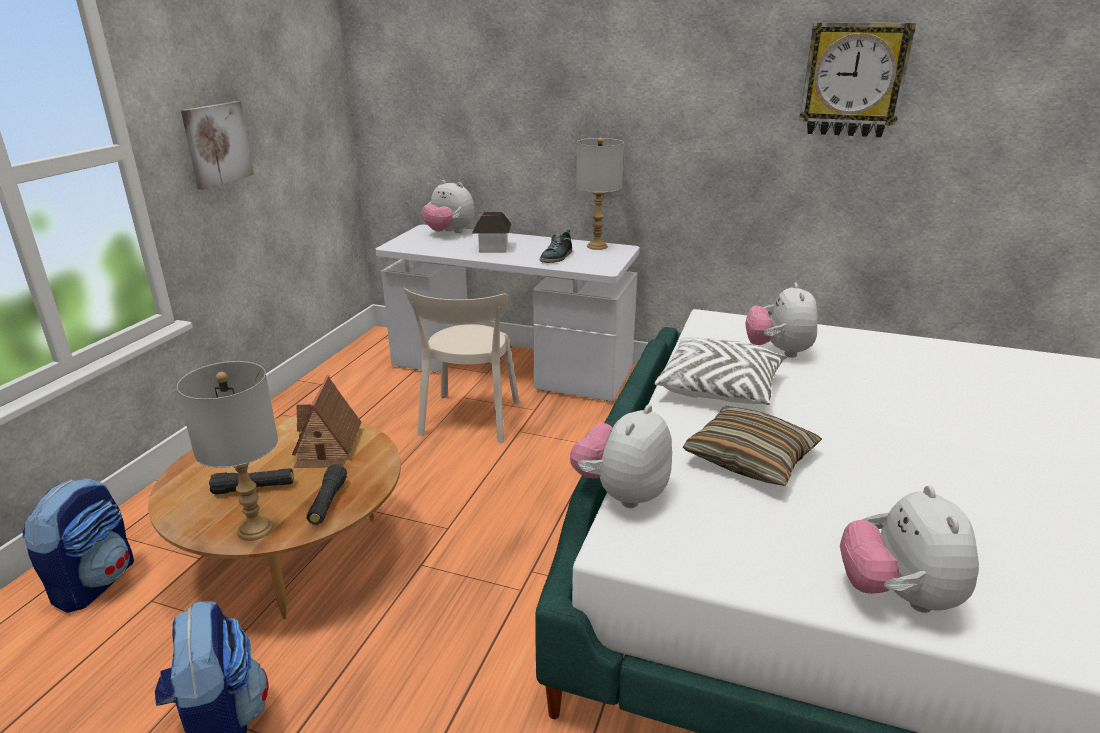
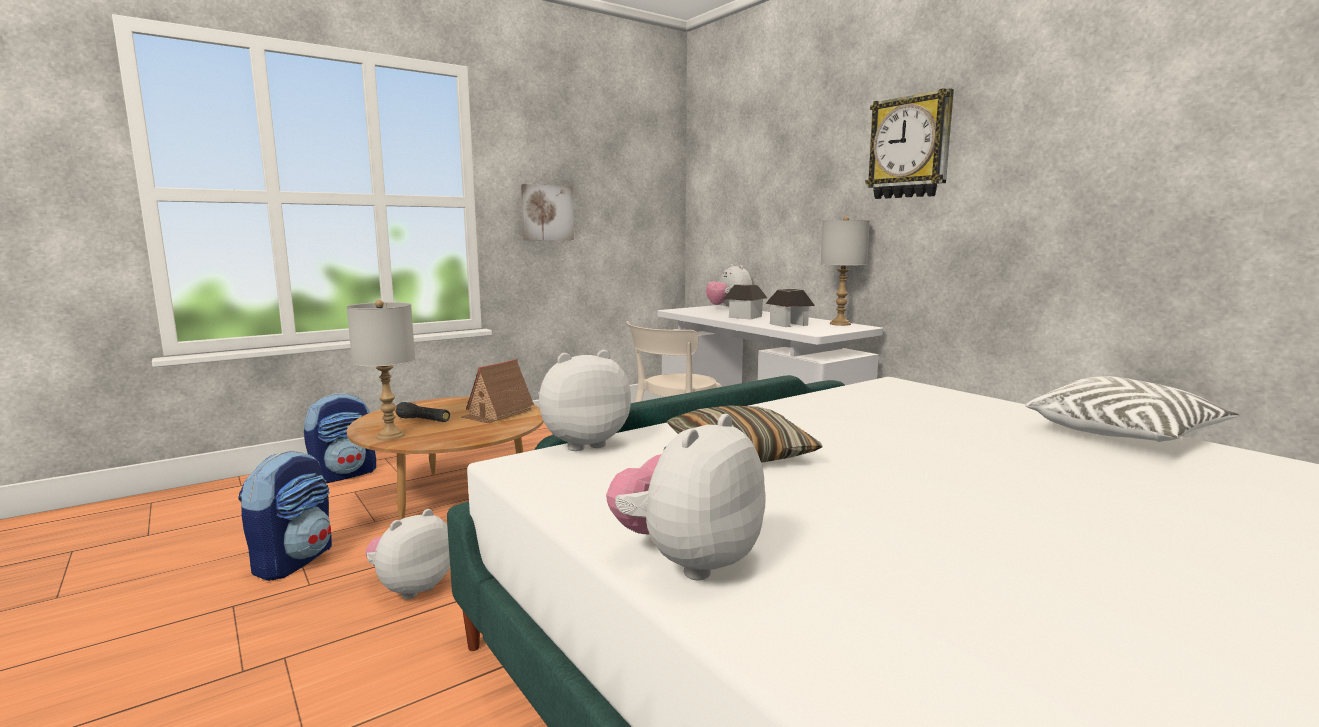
camera: 35 degrees right, 15 degrees down
(328, 502) = (448, 435): black flashlight -> none
(557, 257) = (789, 324): shoe -> toy house
(720, 388) = (805, 416): white pillow -> white pillow (1124, 435)
(778, 351) = (925, 409): plush toy -> plush toy (411, 588)
(853, 80) = (1112, 134): wall clock -> wall clock (910, 147)

